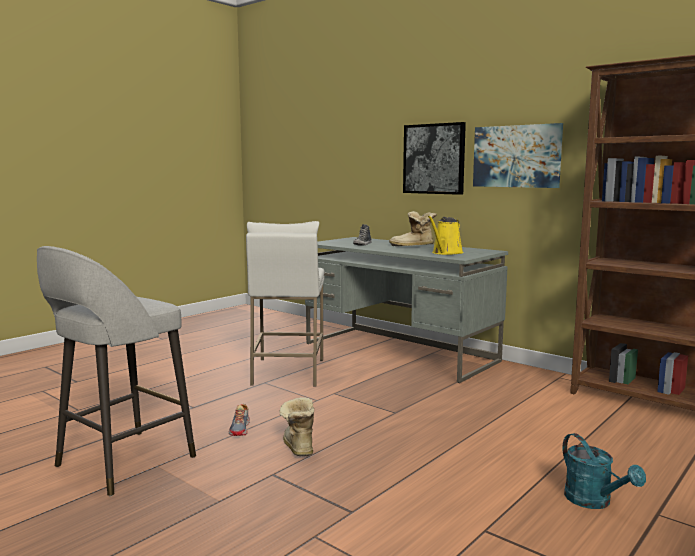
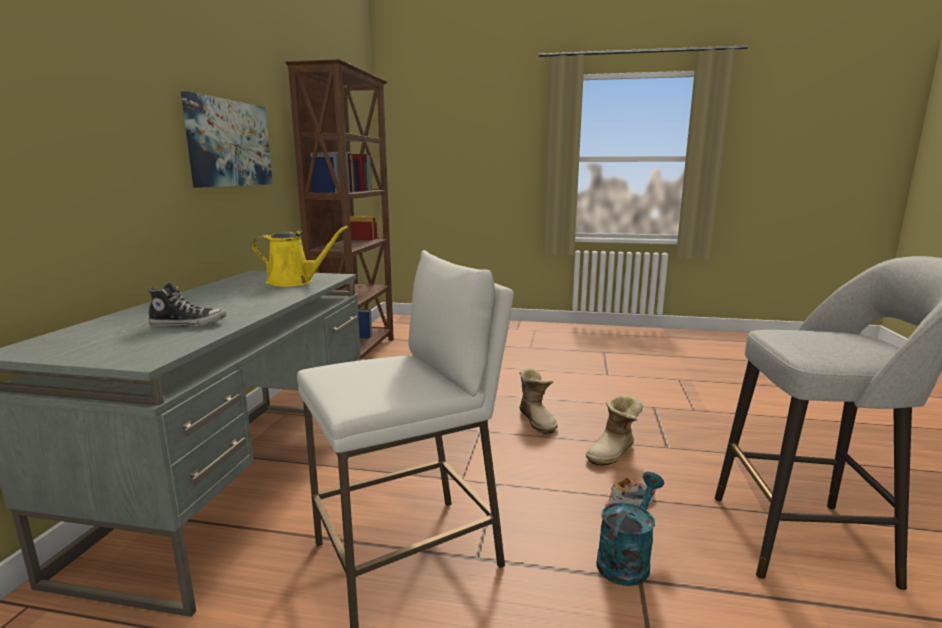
camera: 120 degrees left, 5 degrees up
(413, 246) = (212, 299): boot -> boot (538, 420)
(434, 159) = (124, 138): picture -> none
(594, 502) = (537, 357): turquoise watering can -> turquoise watering can (626, 559)

